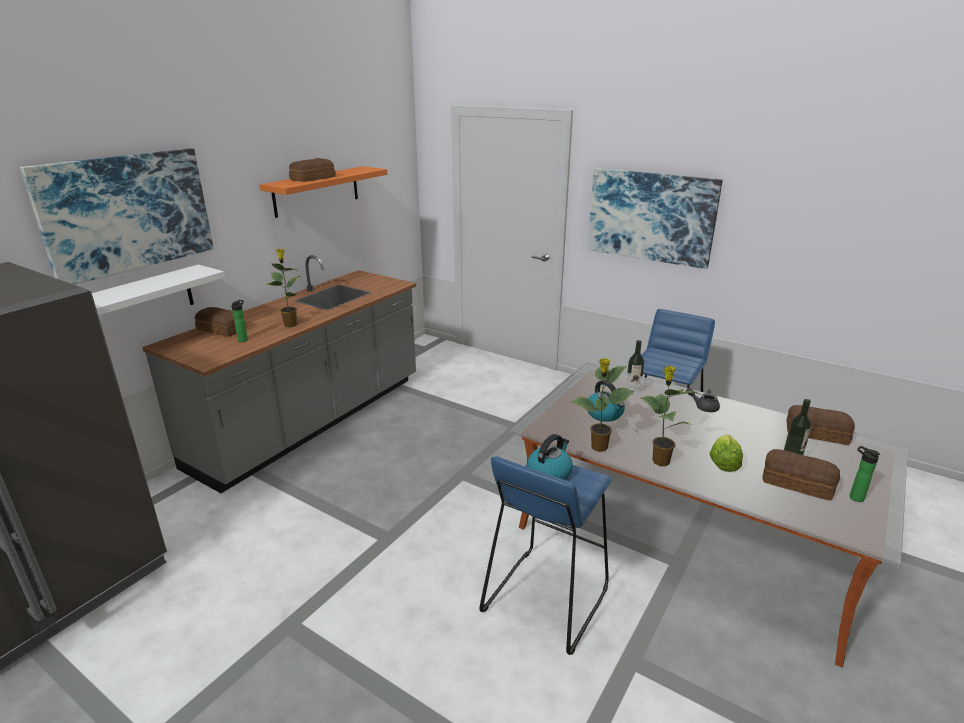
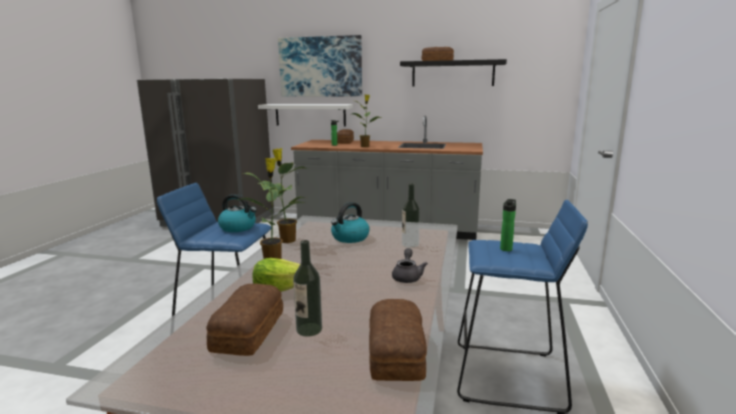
camera: 70 degrees right, 10 degrees down
(316, 191) = (452, 73): orange shelf -> black shelf
(650, 216) = (669, 94): picture -> none
(854, 497) = (219, 373): bottle -> bottle (506, 248)

